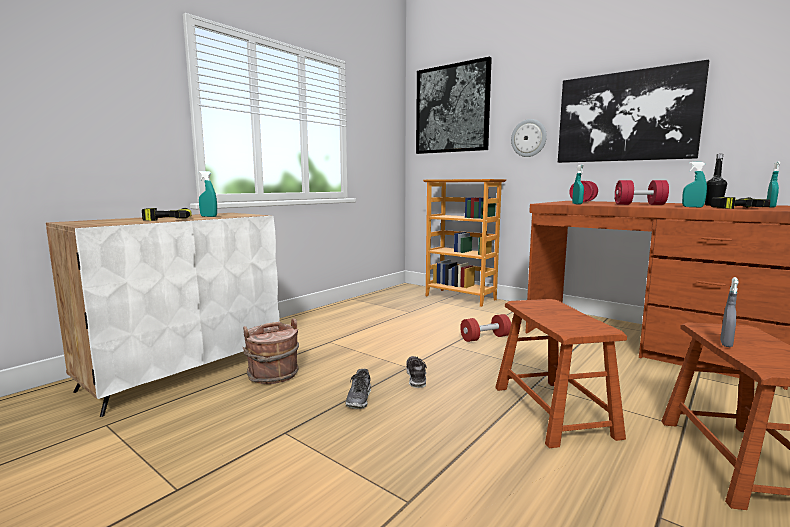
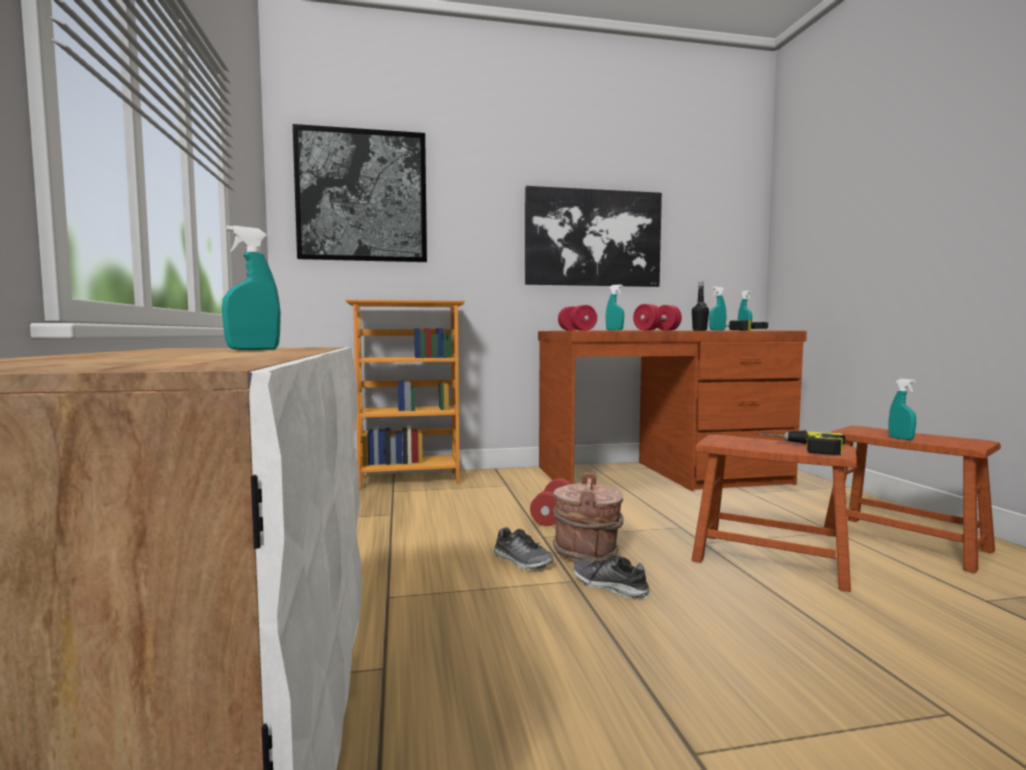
camera: 50 degrees left, 5 degrees down
(170, 218) = (207, 353): power drill -> power drill (801, 448)
(273, 375) = (442, 692): brown bucket -> brown bucket (587, 553)
(359, 398) = (633, 646): shoe -> shoe (522, 561)
(529, 138) = (484, 251): wall clock -> none
(726, 344) = (901, 438): grey spray bottle -> turquoise spray bottle

